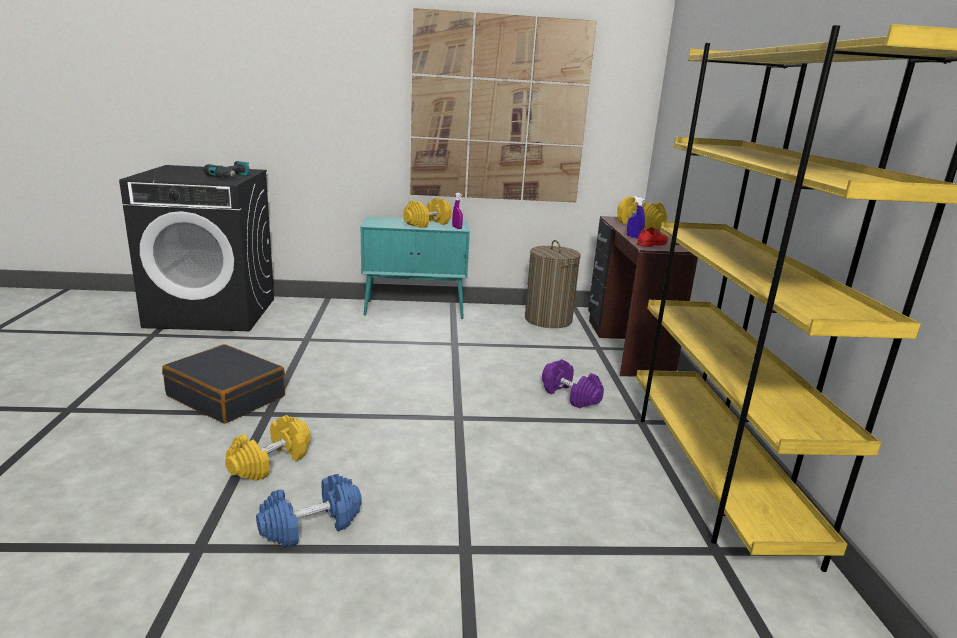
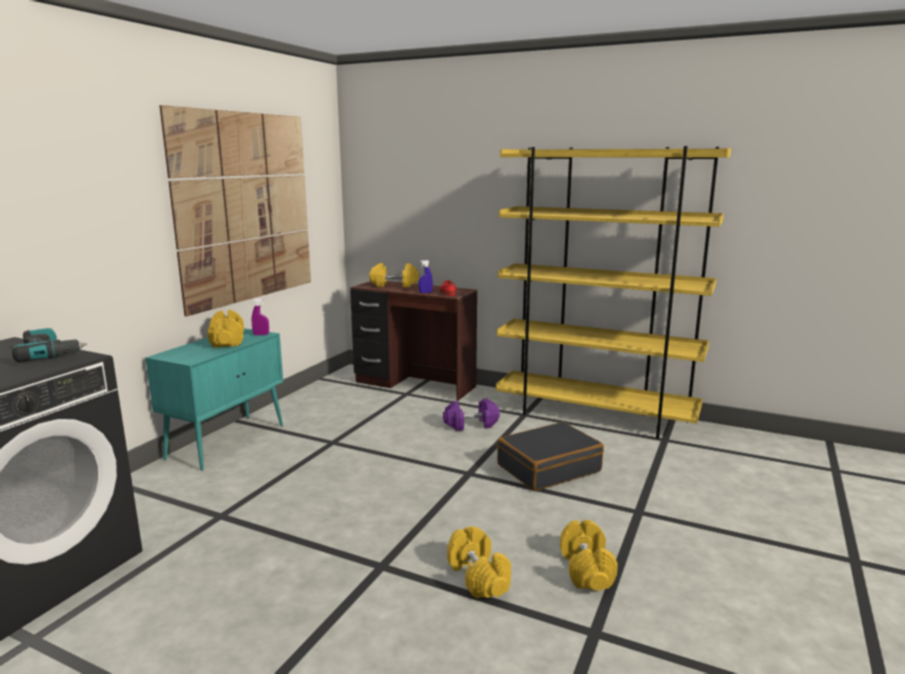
camera: 60 degrees left, 5 degrees down
(227, 396) = (315, 588): black suitcase -> black suitcase (548, 468)
(311, 526) = (587, 569): blue dumbbell -> yellow dumbbell
(548, 319) = (333, 394): laundry basket -> none

